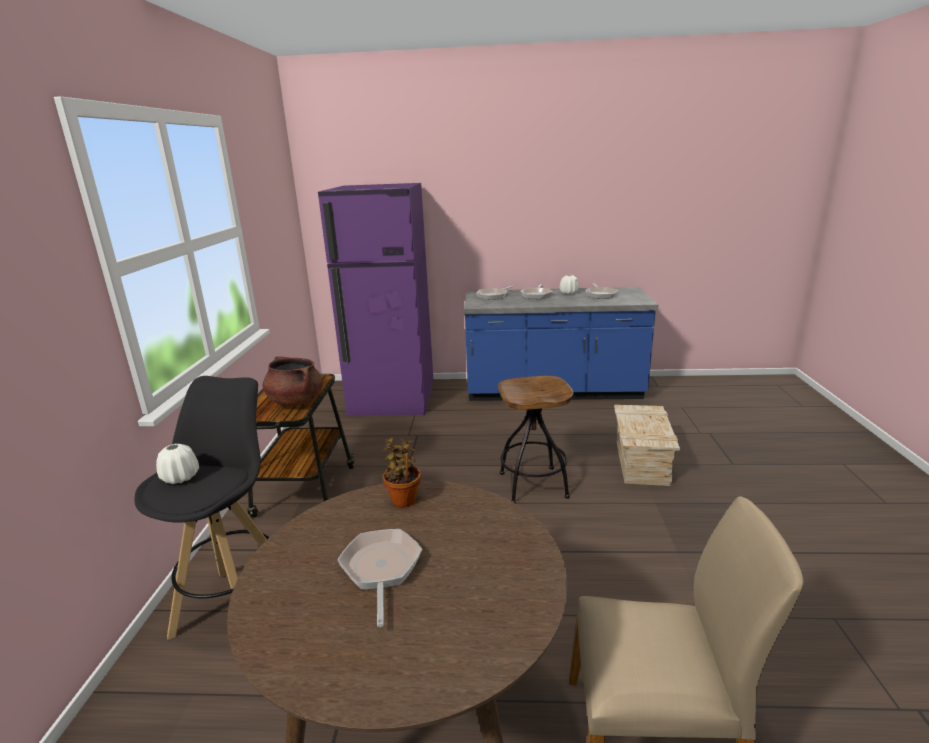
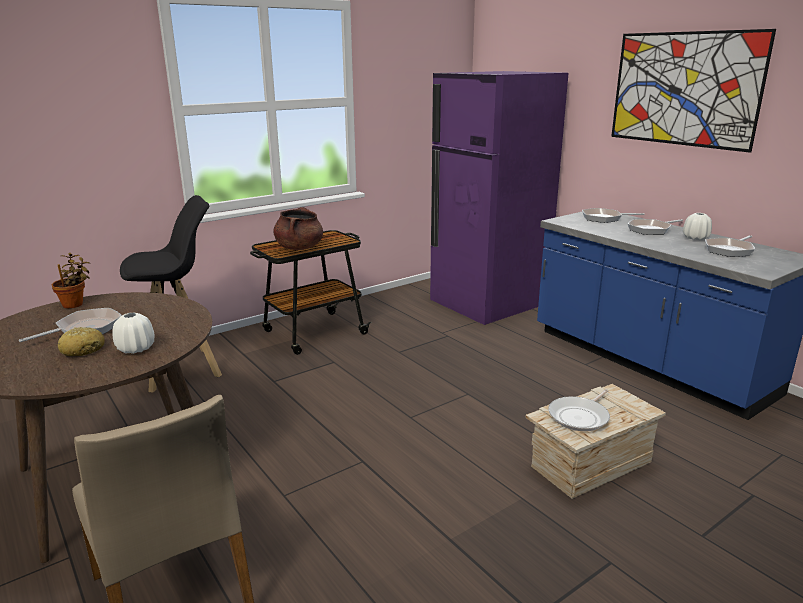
camera: 50 degrees right, 0 degrees up
(180, 478) = (154, 257): white vase -> white vase (136, 349)
(404, 499) = (174, 310): potted plant -> potted plant (75, 304)
(449, 582) = (83, 350): none -> bread
(526, 189) = (684, 89): none -> picture
(533, 485) = (452, 417): brown stool -> none
(645, 430) = (580, 416): none -> frying pan

